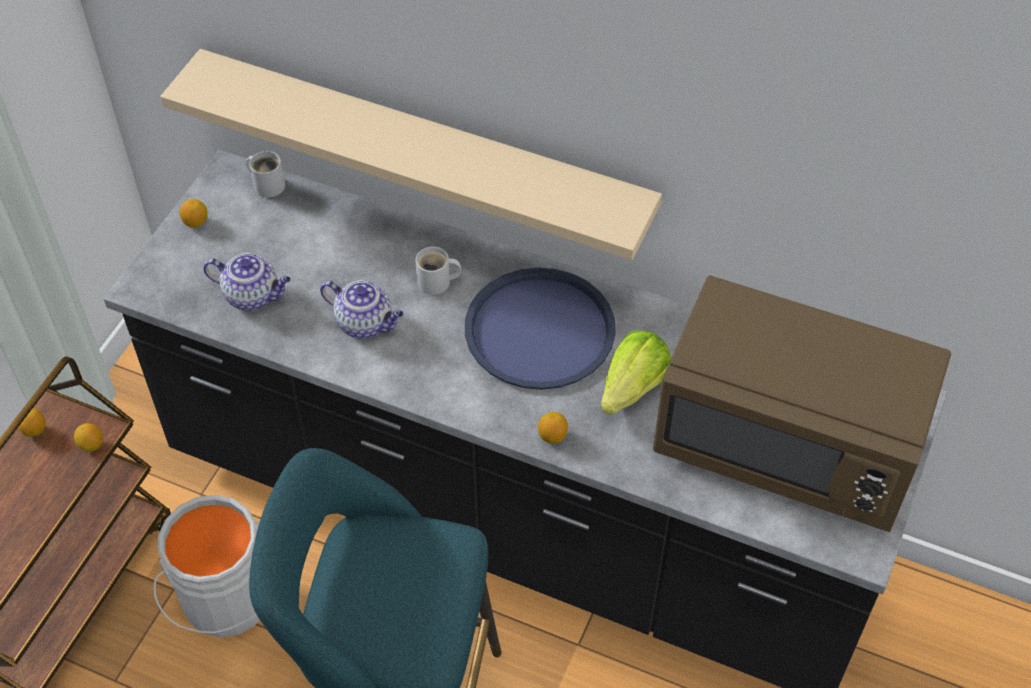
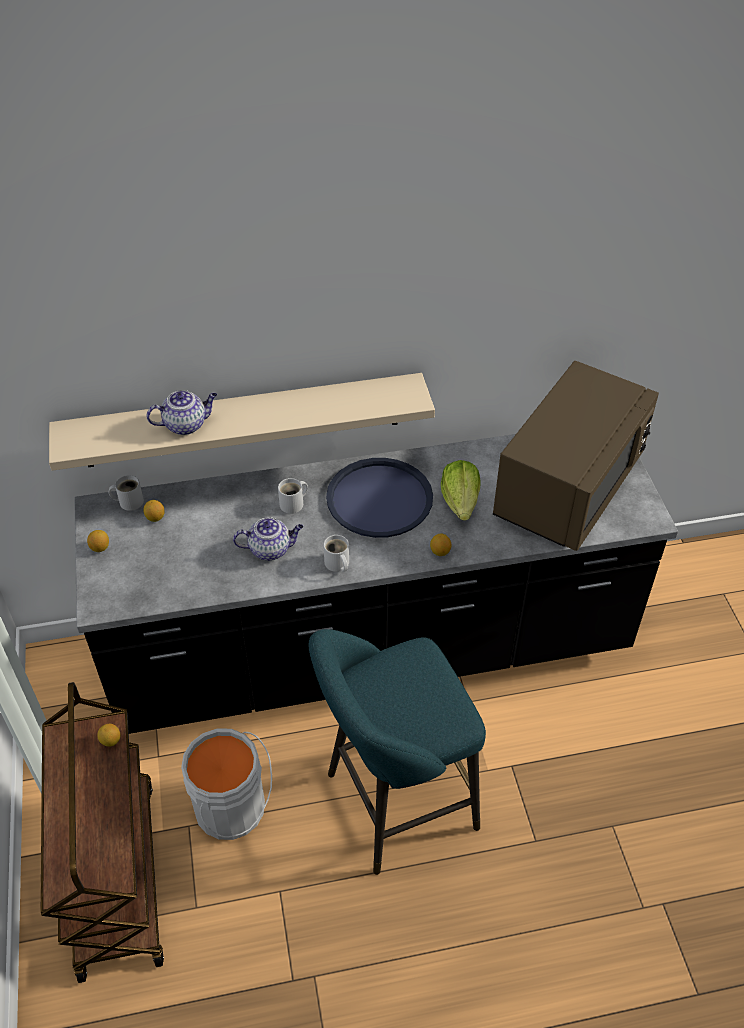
camera: 35 degrees left, 5 degrees down
(34, 430) = (60, 755): lemon -> lemon (155, 517)
(253, 295) = (182, 571): teapot -> teapot (186, 424)
(421, 383) = (337, 564): none -> white mug
(788, 444) = (567, 487): brown microwave -> brown microwave turned 45 degrees counterclockwise

